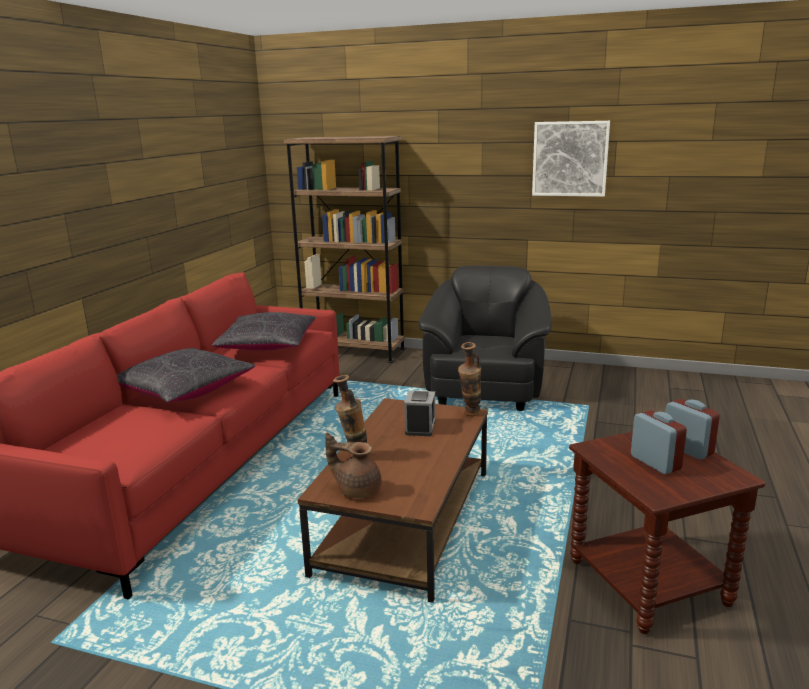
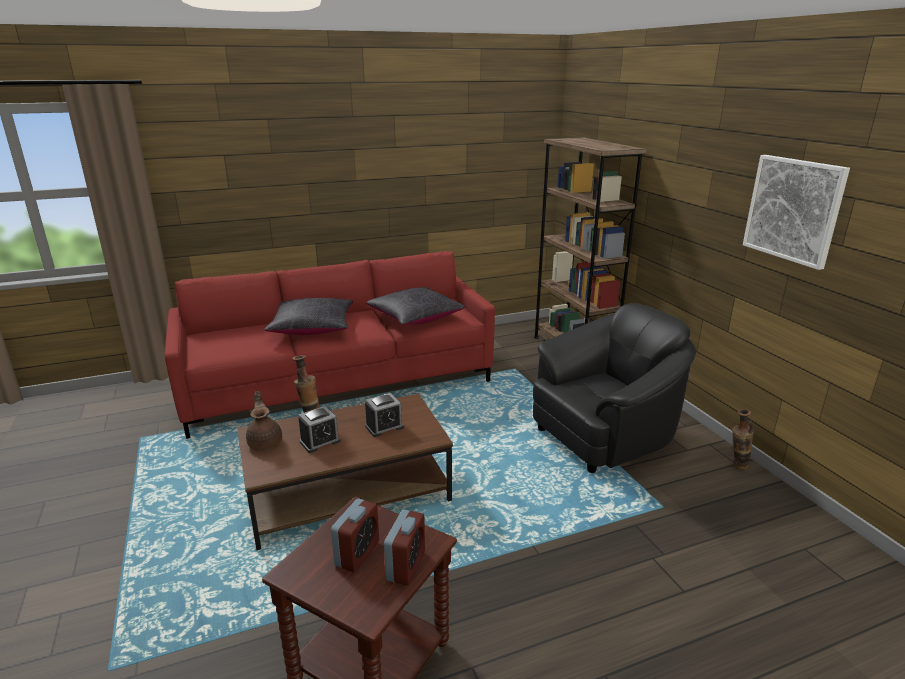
camera: 50 degrees right, 5 degrees up
(400, 462) = (320, 441): none -> alarm clock
(470, 415) = (430, 439): vase -> vase (736, 467)

